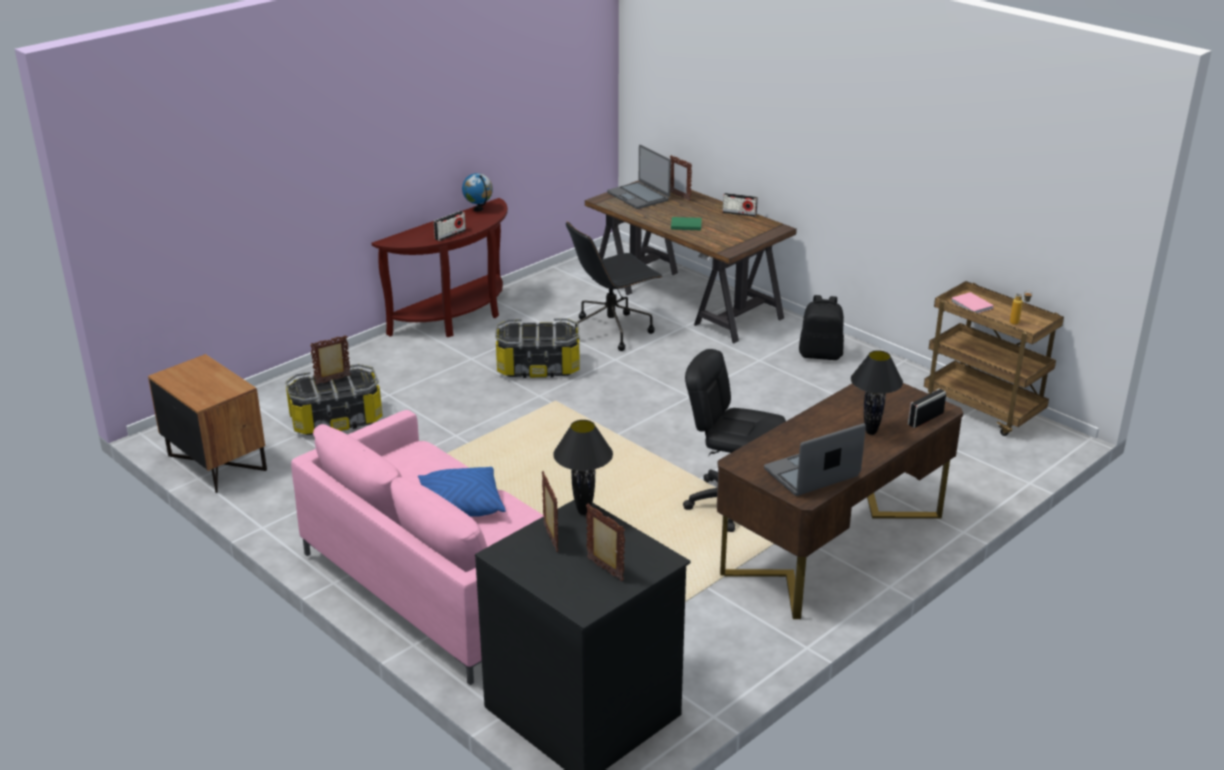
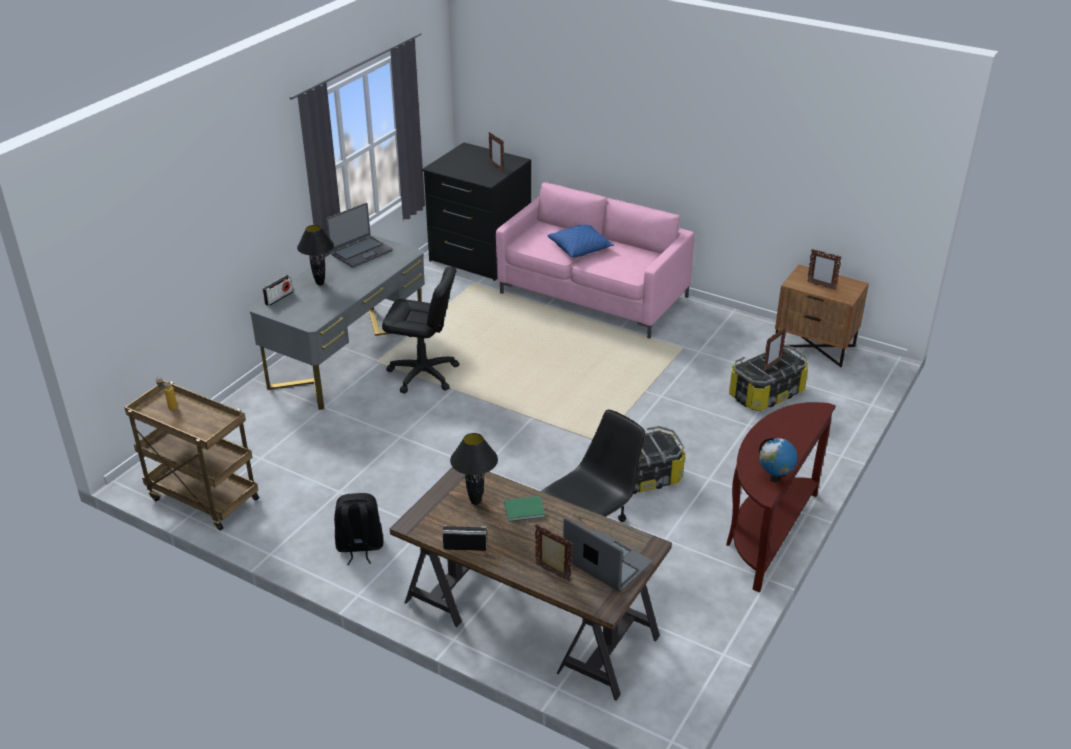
camera: 165 degrees right, 5 degrees up
(450, 235) = (768, 429): radio -> none
(584, 511) = (485, 180): black table lamp -> black table lamp (475, 502)
(605, 570) = (462, 160): picture frame -> picture frame (821, 286)
(833, 544) = (348, 357): brown desk -> grey desk
(972, 305) = (207, 423): pink book -> none

